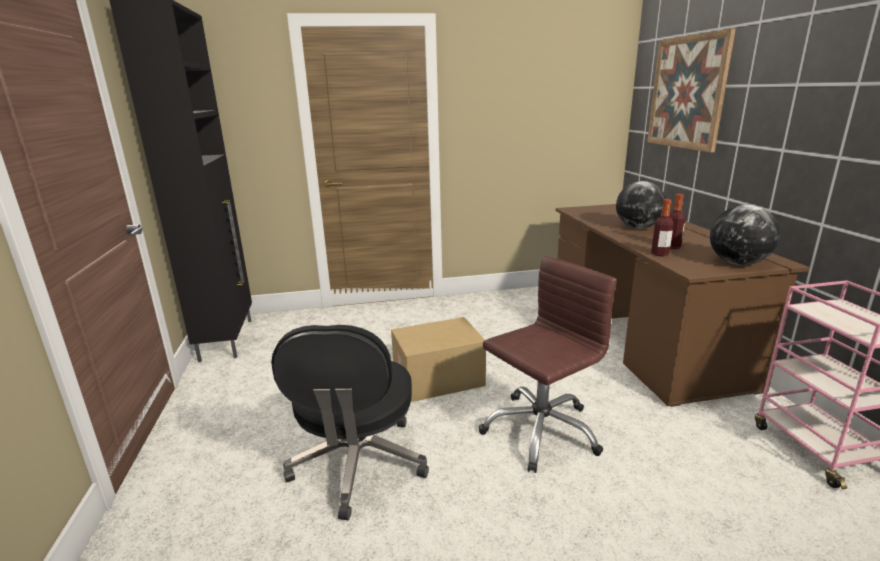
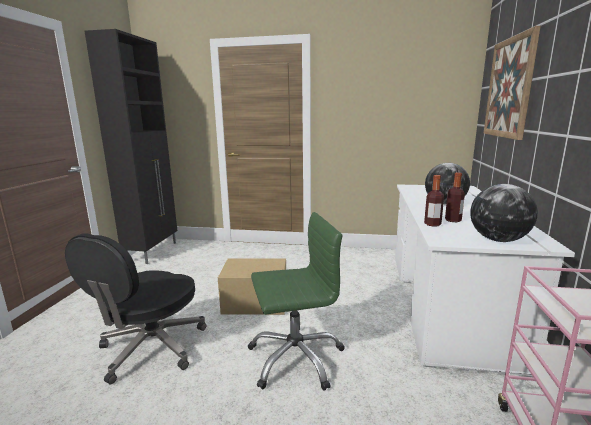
camera: 20 degrees right, 5 degrees down
(540, 430) = (295, 358): brown office chair -> green office chair
(641, 338) = (447, 303): brown desk -> white desk

